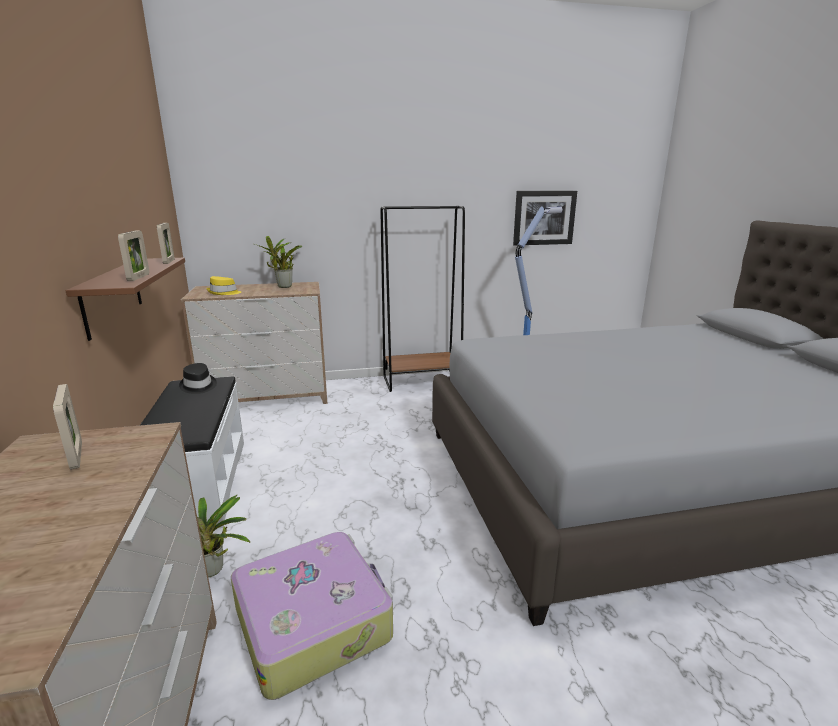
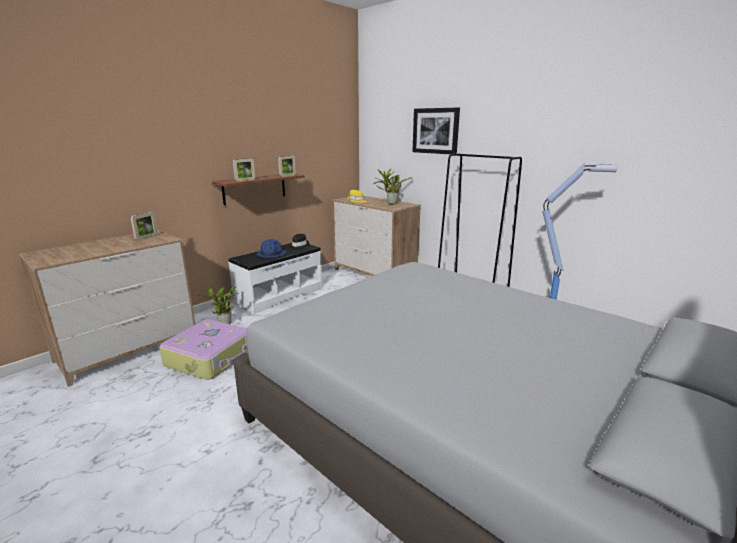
camera: 55 degrees right, 0 degrees up
(188, 411) = (272, 253): none -> blue hat
(544, 218) = (628, 176): picture -> picture (435, 131)

